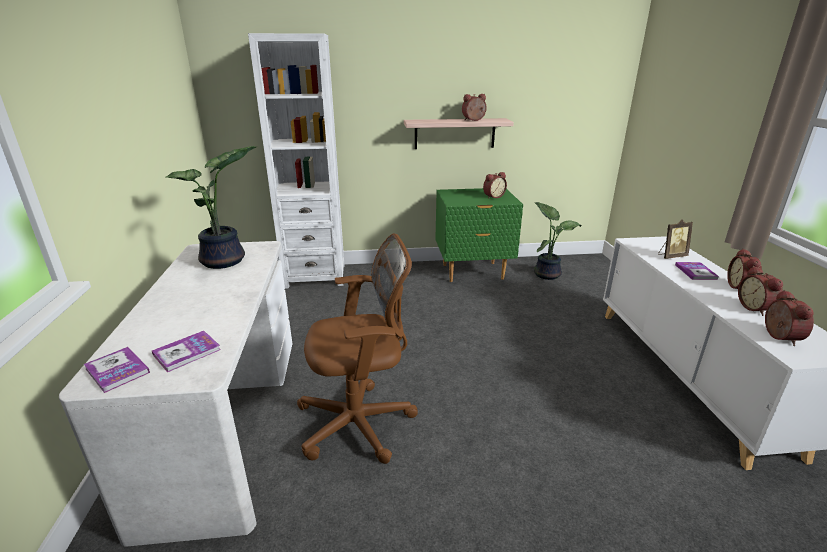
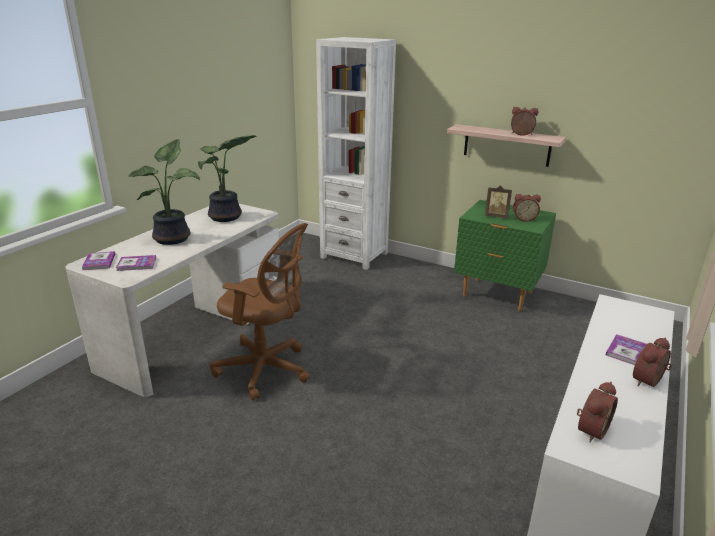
camera: 35 degrees right, 0 degrees up
(547, 274) = (577, 321): potted plant -> potted plant (174, 238)
(671, 256) = (629, 329): picture frame -> picture frame (496, 216)
(756, 308) = (622, 402): alarm clock -> none

